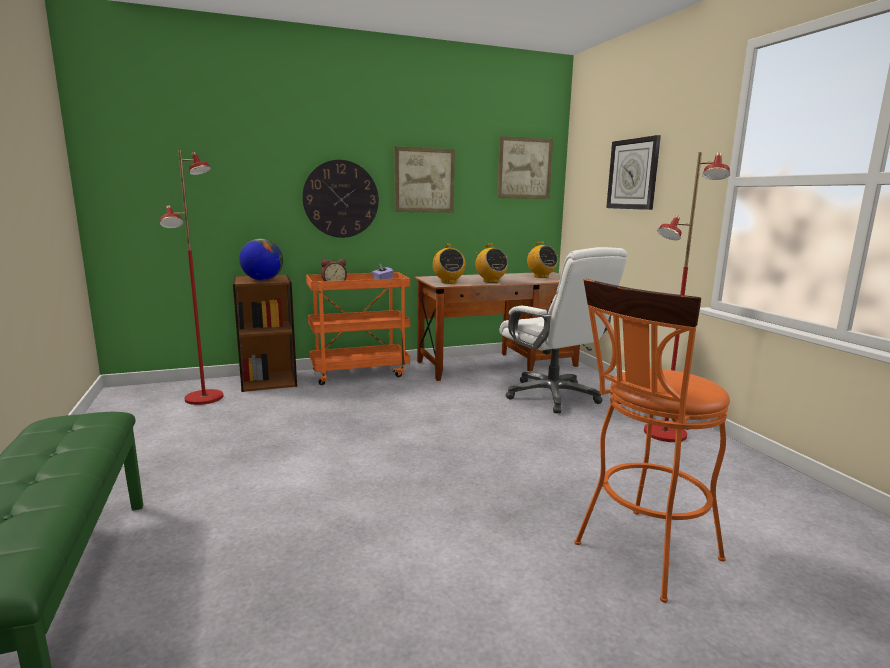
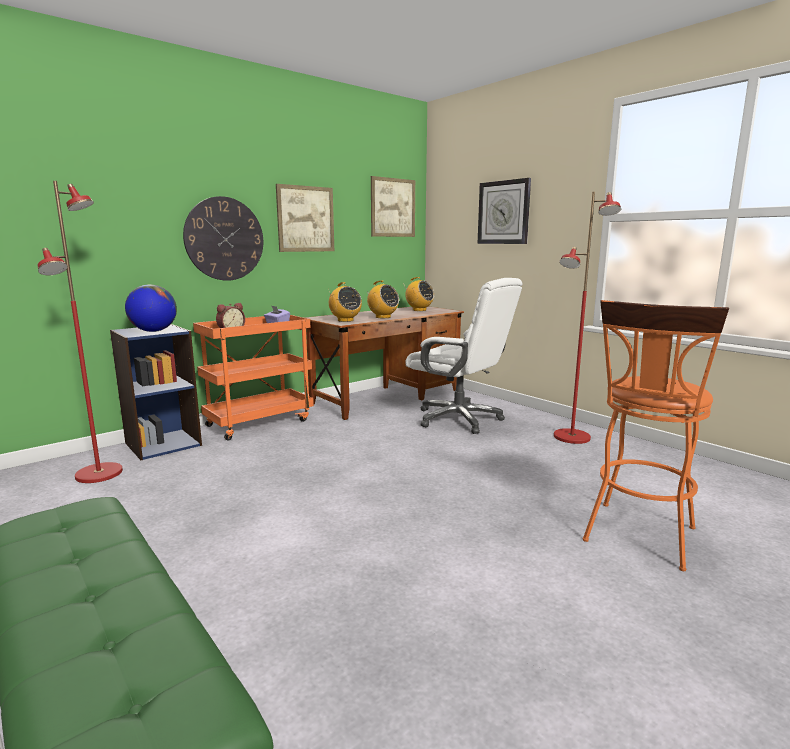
camera: 20 degrees left, 0 degrees up
(268, 380) = (163, 444): brown bookcase -> blue bookcase

